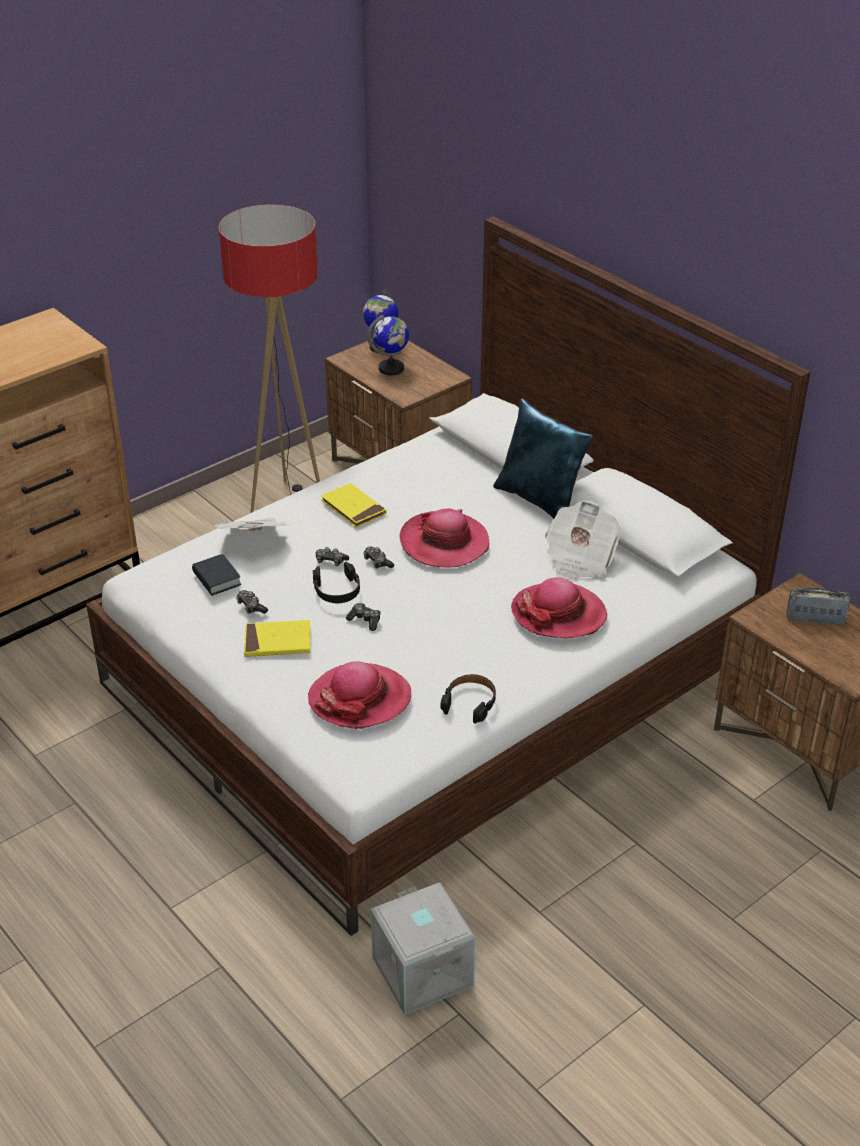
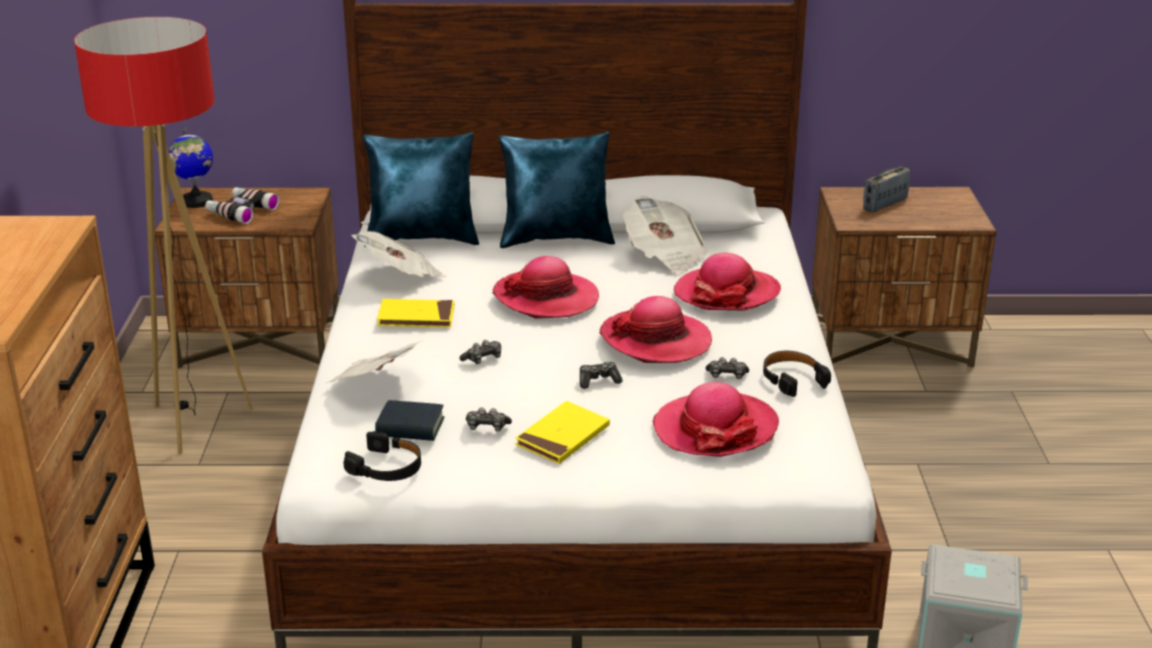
camera: 50 degrees left, 10 degrees down
(337, 590) = (534, 373): black headphones -> black headphones (387, 467)
(377, 562) = (523, 338): game controller -> game controller (727, 375)
(391, 369) = (241, 211): globe -> binoculars
(399, 473) = (401, 276): none -> newspaper
(445, 617) = (656, 340): none -> hat
(463, 451) = (423, 238): none -> blue pillow

